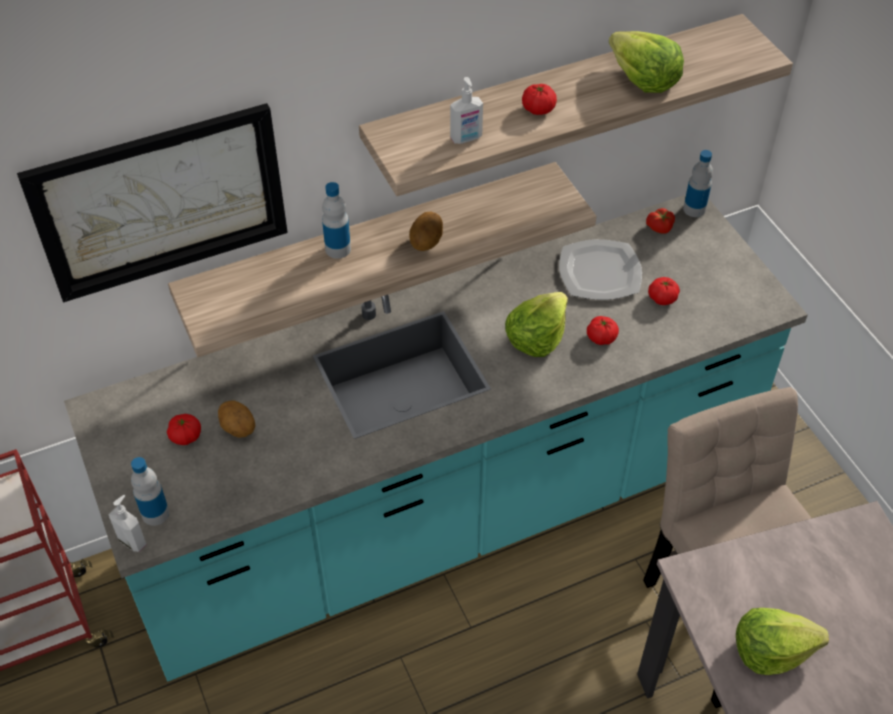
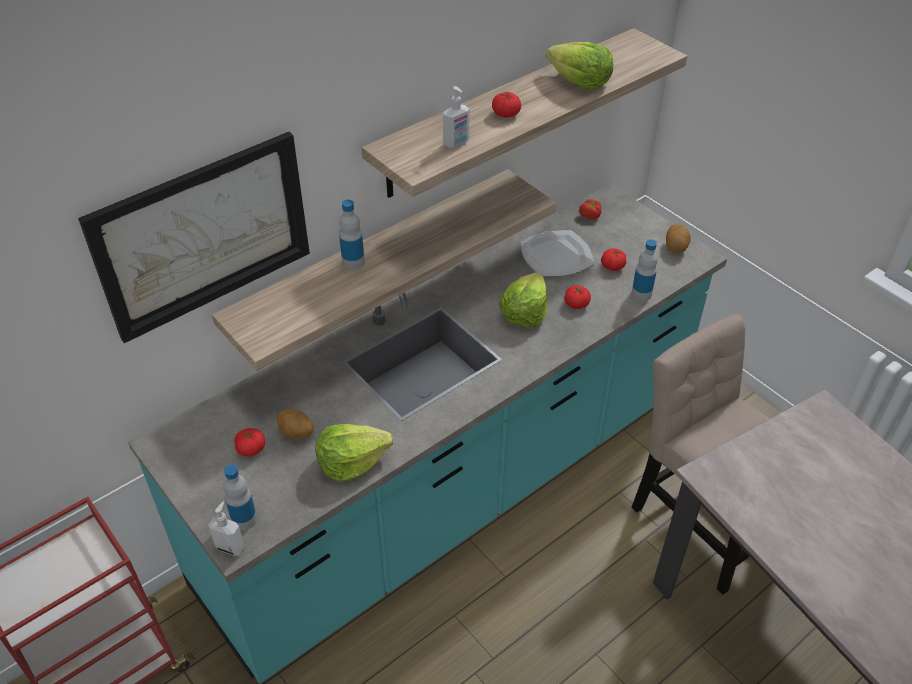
camera: 15 degrees left, 5 degrees down
(427, 242) = (427, 244): potato -> potato (676, 248)
(694, 209) = (611, 198): bottle -> bottle (641, 294)
(771, 650) = (792, 519): lettuce -> lettuce (351, 462)

